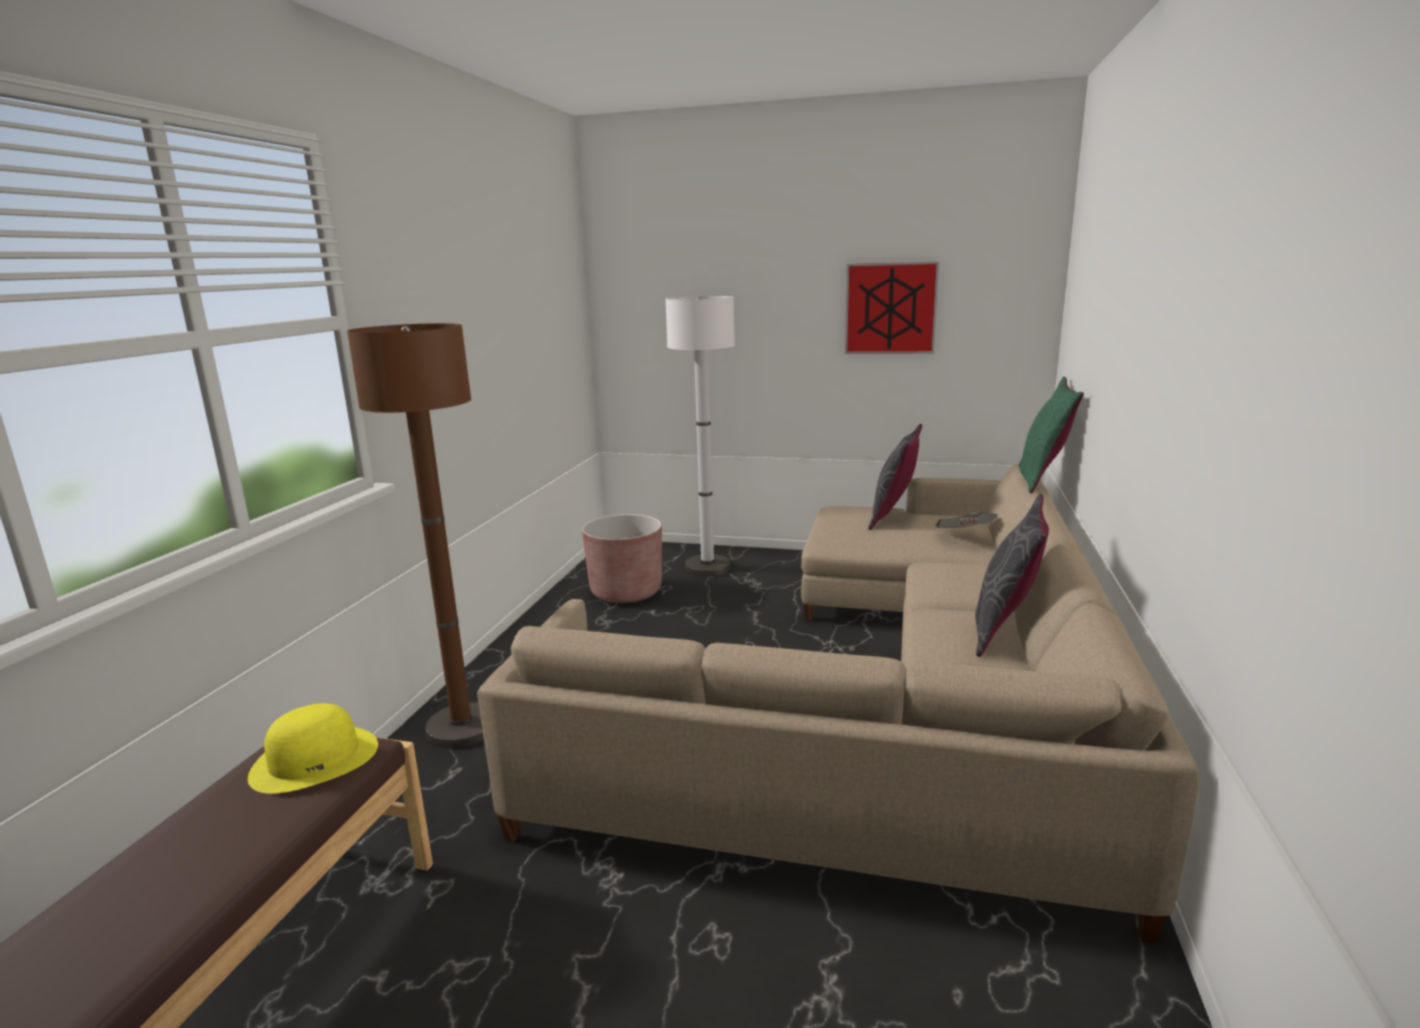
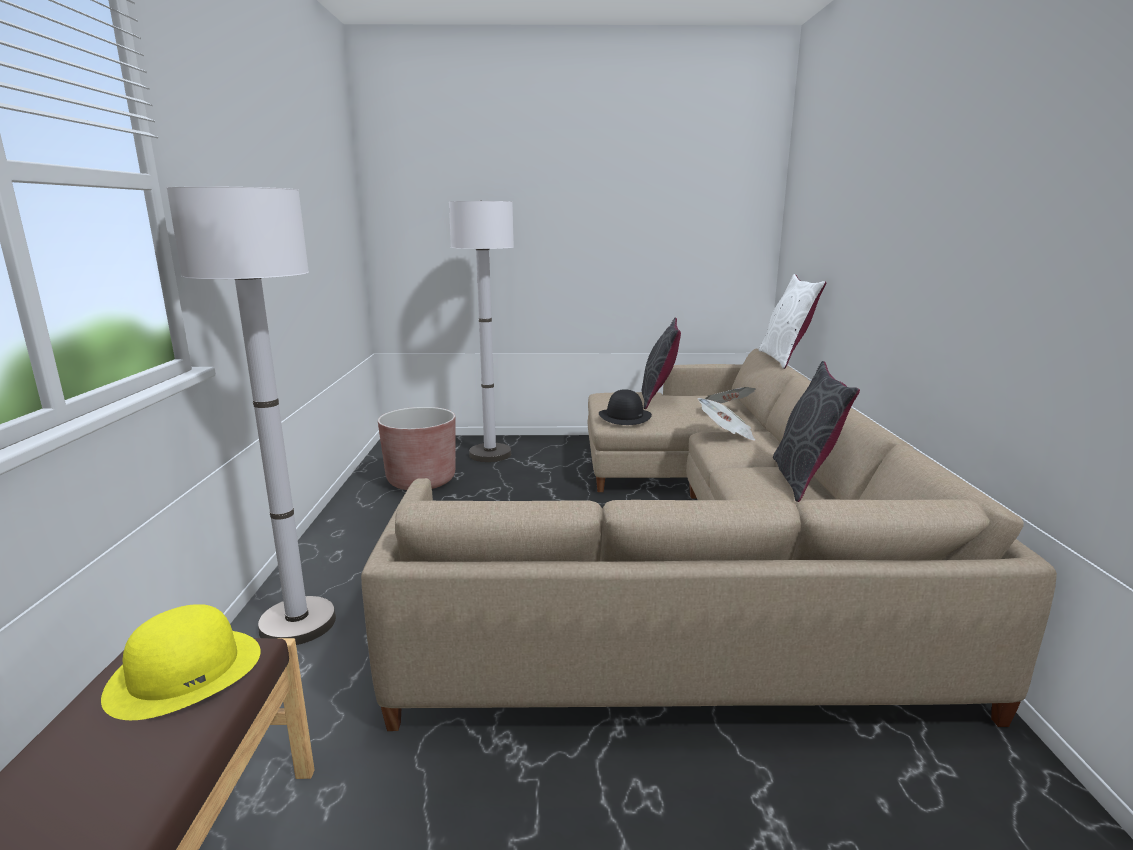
camera: 15 degrees left, 0 degrees up
(462, 728) = (298, 623): brown floor lamp -> white floor lamp
(841, 538) = (625, 416): none -> black hat
(890, 308) = (643, 218): picture -> none
(945, 568) = (726, 434): none -> newspaper
(1043, 480) = (785, 359): green pillow -> white pillow

